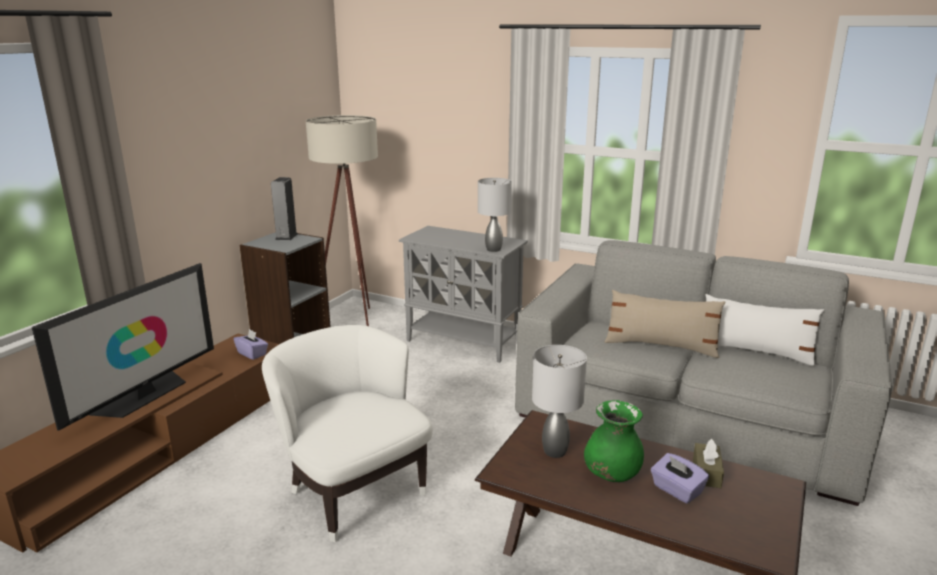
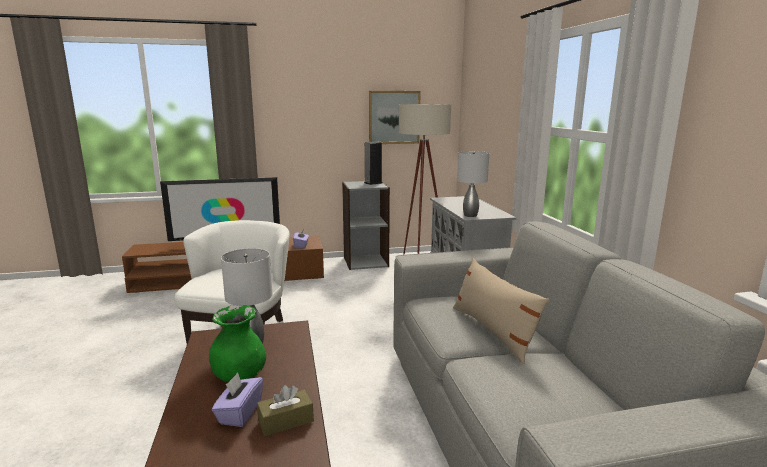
camera: 50 degrees right, 5 degrees down
(282, 139) = (394, 117): none -> picture
(754, 352) = (589, 383): white pillow -> none

